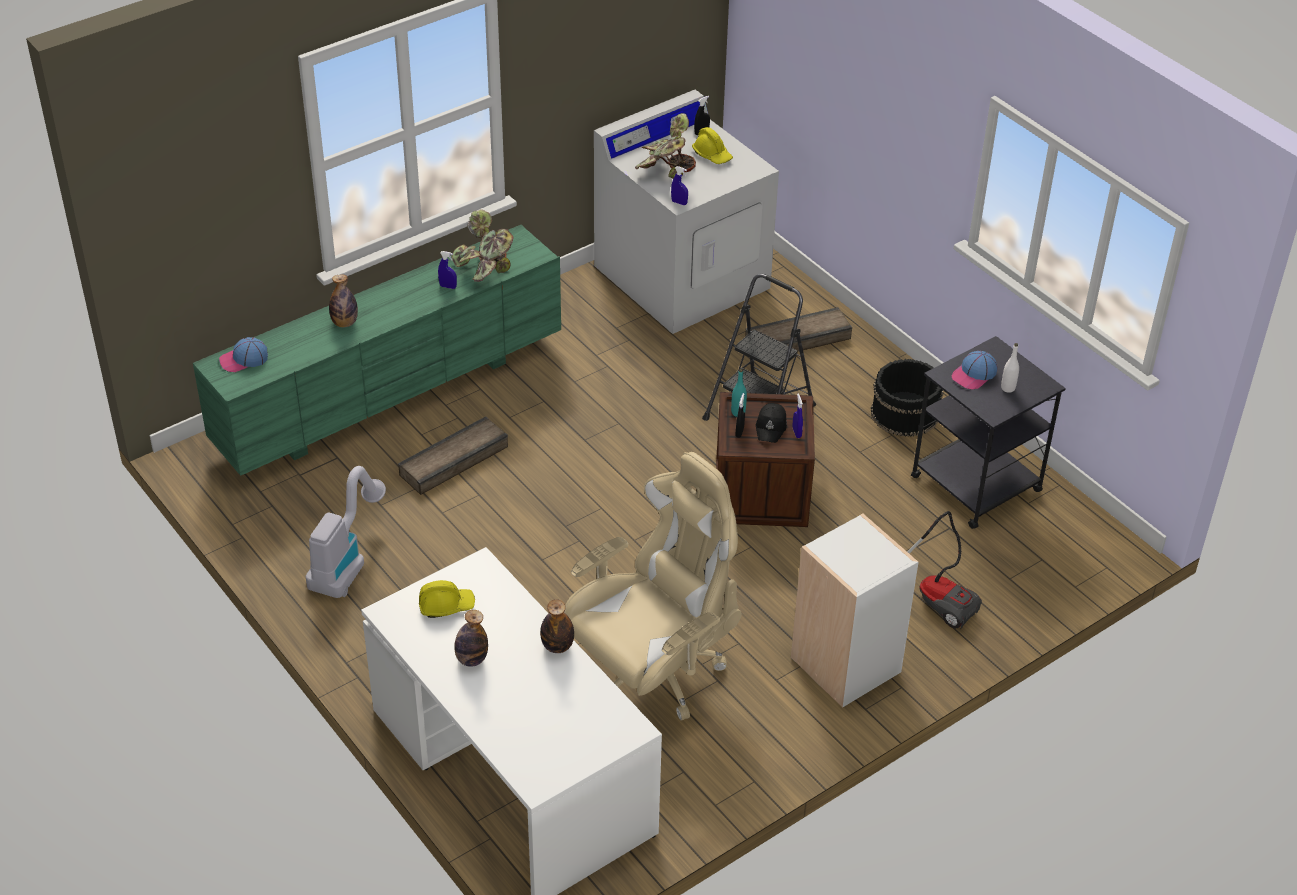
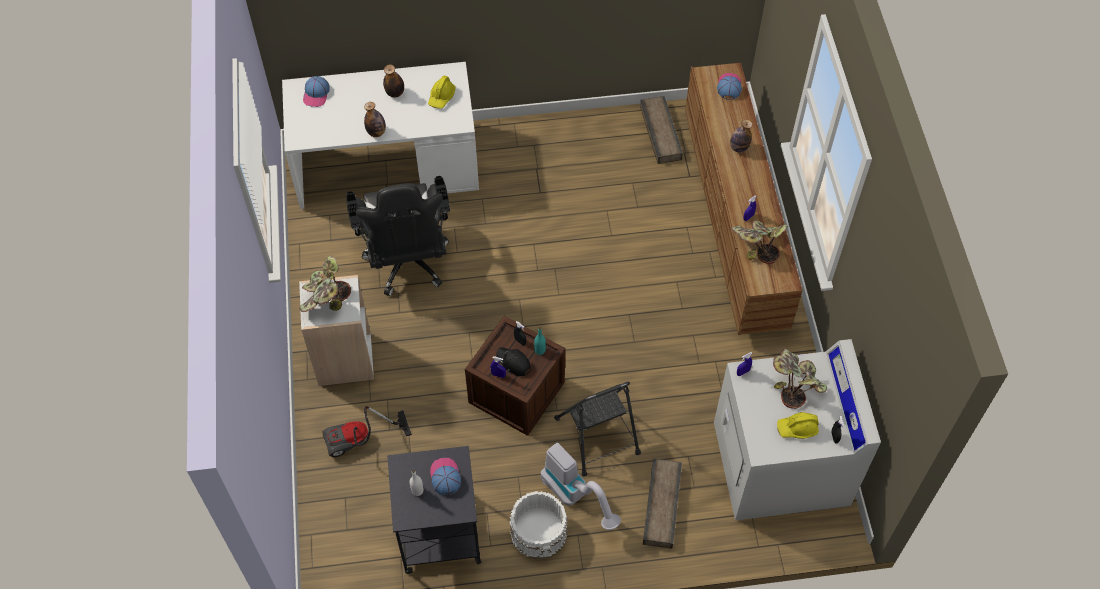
camera: 120 degrees right, 15 degrees up
(346, 561) = (593, 150): vacuum cleaner -> vacuum cleaner (576, 497)
(390, 398) = (733, 224): green cabinet -> brown cabinet
(452, 460) = (652, 234): crate -> crate (661, 132)
(532, 750) = (316, 94): none -> cap
(651, 676) = (406, 256): beige office chair -> black office chair
(860, 559) = (325, 299): none -> potted plant
(904, 413) = (539, 531): black bucket -> white bucket

